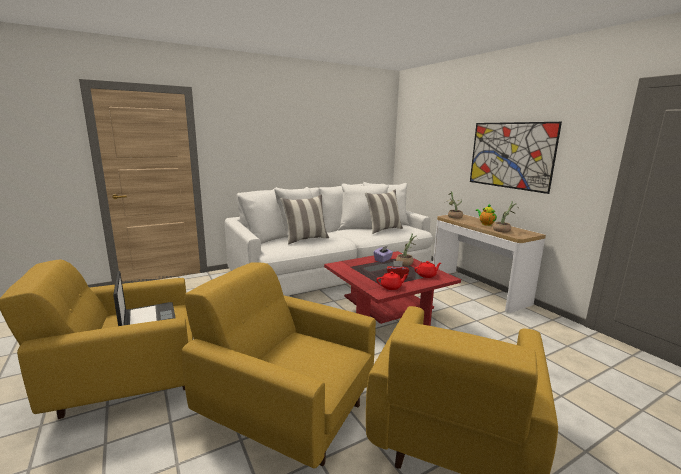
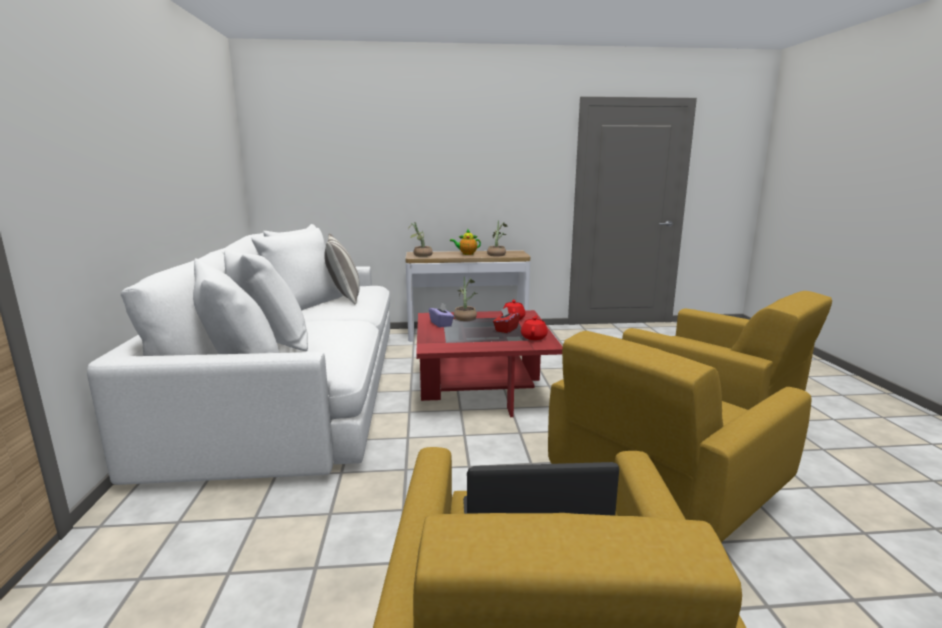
camera: 65 degrees left, 0 degrees up
(305, 239) = (313, 340): pillow -> none
(510, 155) = (466, 171): picture -> none

